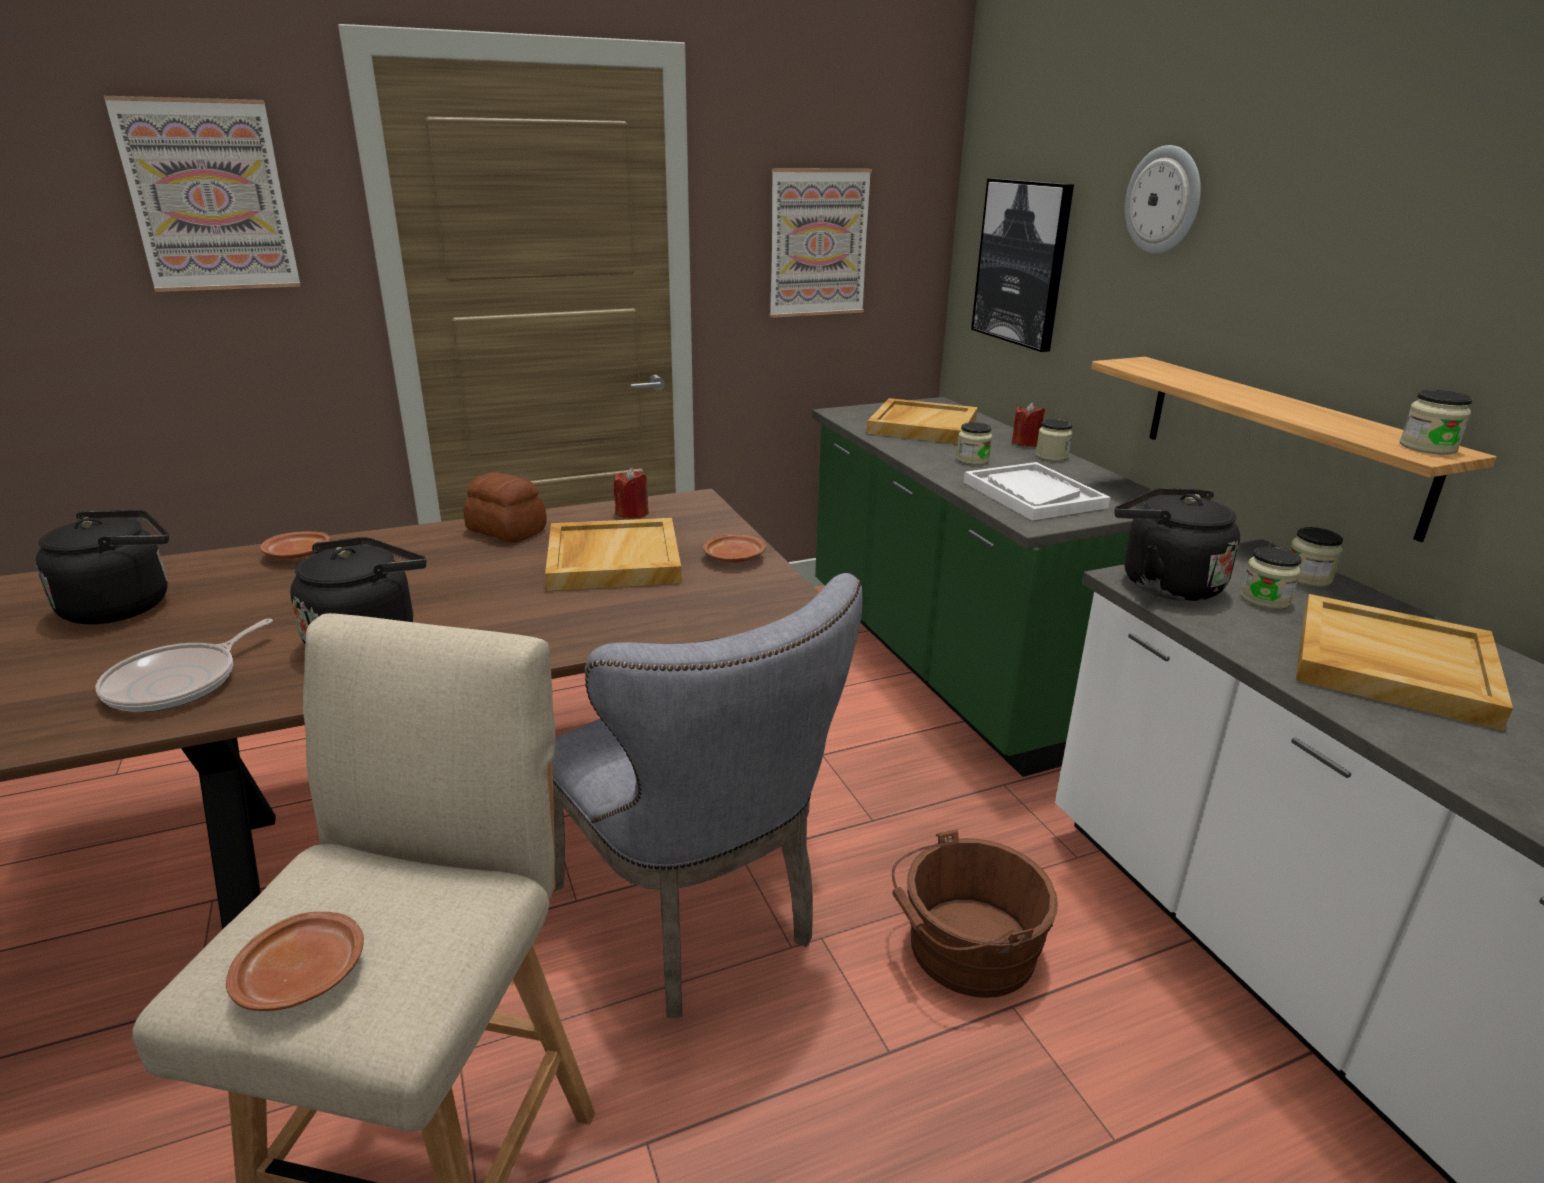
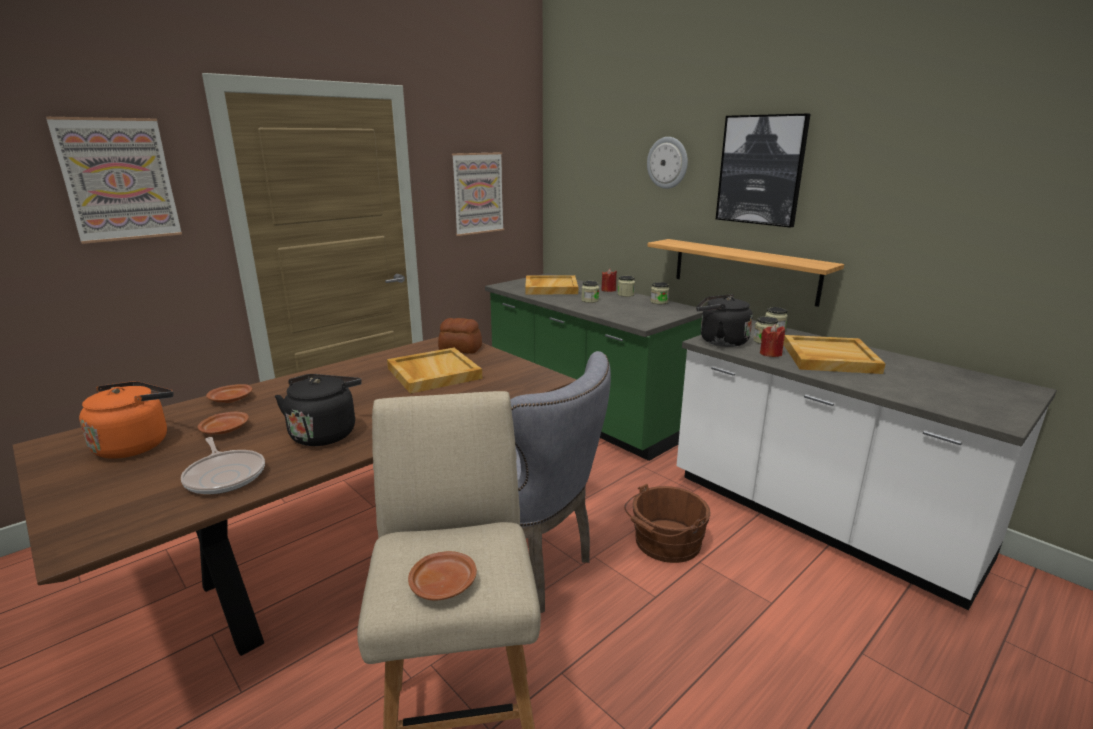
camera: 20 degrees left, 5 degrees down
(124, 605) = (136, 444): black kettle -> orange kettle
(179, 683) = (225, 475): frying pan -> frying pan turned 45 degrees counterclockwise
(506, 531) = (355, 368): bread -> bread (460, 349)
(632, 513) = (422, 350): red candle -> red candle (770, 354)
(734, 558) = (499, 363): brown plate -> brown plate (225, 430)
(1022, 263) = (589, 198): picture -> picture (761, 170)
(1033, 494) = (632, 312): white tray -> none
(1427, 447) = (818, 263): jar -> jar (659, 302)

